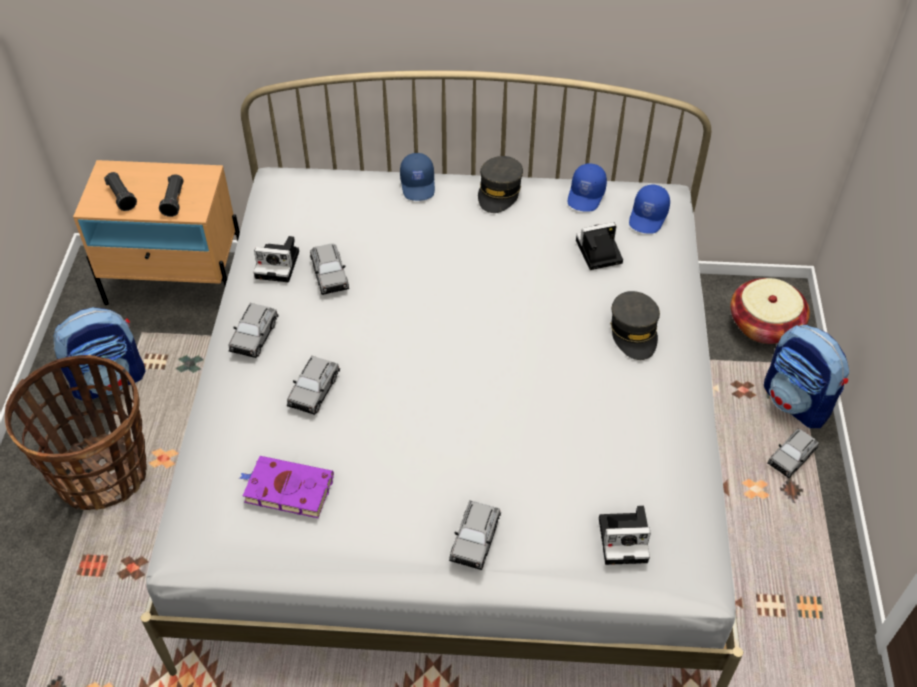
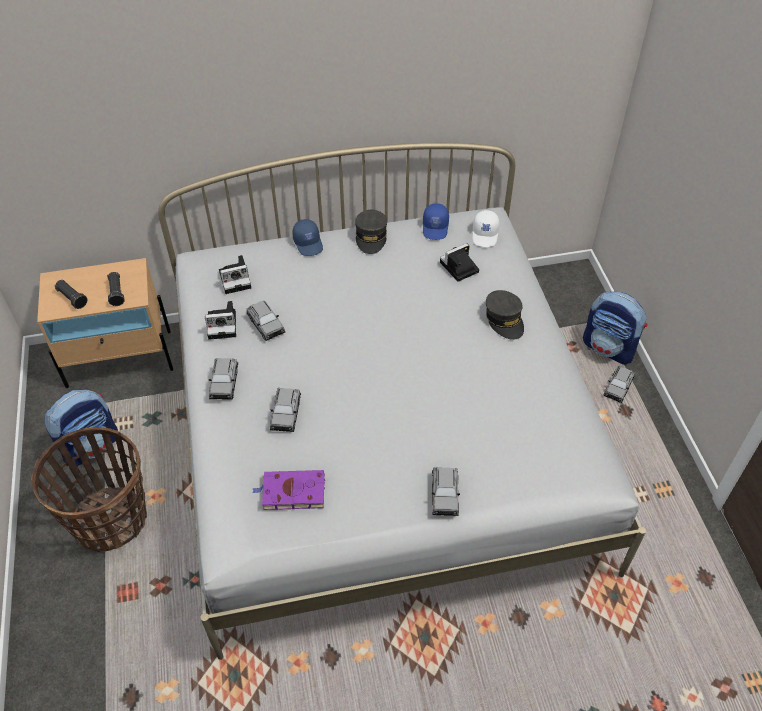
camera: 15 degrees left, 0 degrees up
(625, 539) = (550, 468): camera -> camera (236, 279)
(648, 217) = (485, 234): blue cap -> white cap
(764, 324) = (569, 298): basket -> none

